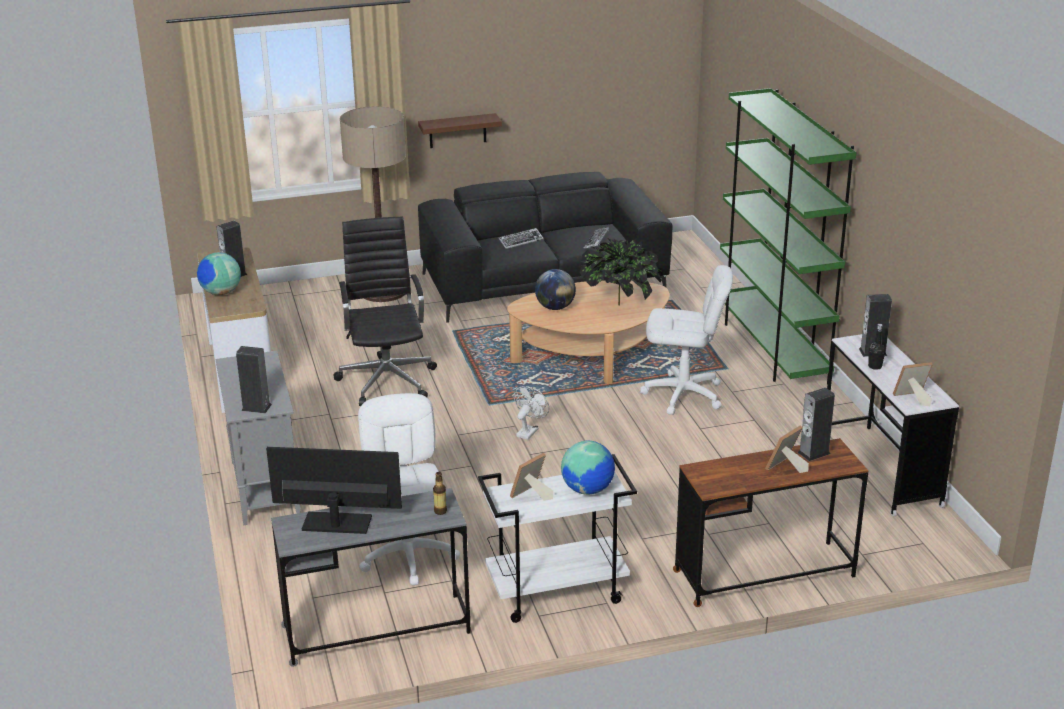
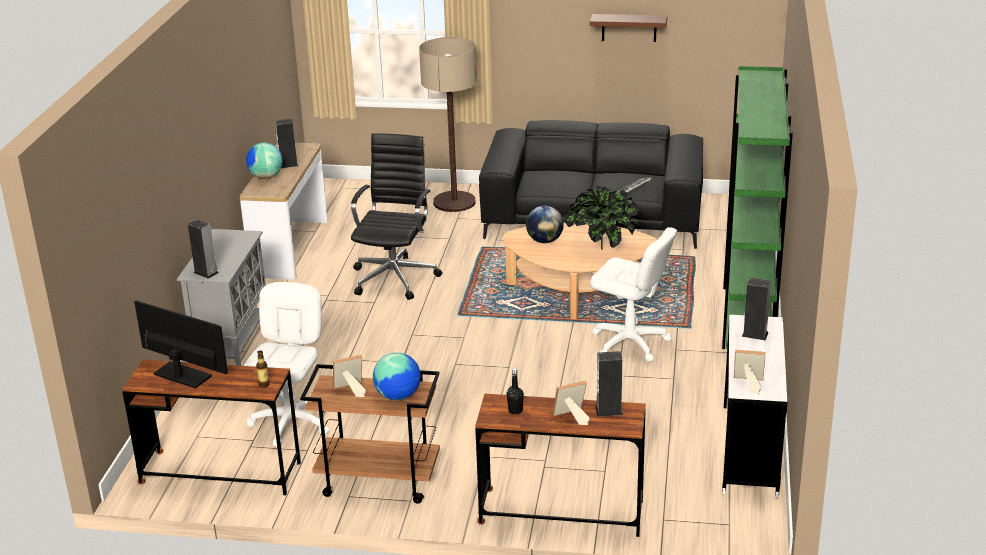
camera: 25 degrees right, 0 degrees up
(376, 630) = (220, 473): grey desk -> brown desk
(457, 131) = (541, 69): brown shelf -> brown shelf (629, 27)
(520, 241) = (567, 177): keyboard -> none
(529, 431) = (471, 344): white fan -> none
(556, 593) = (377, 482): white cart -> brown cart
(875, 366) = (743, 348): black bottle -> black bottle (515, 410)

